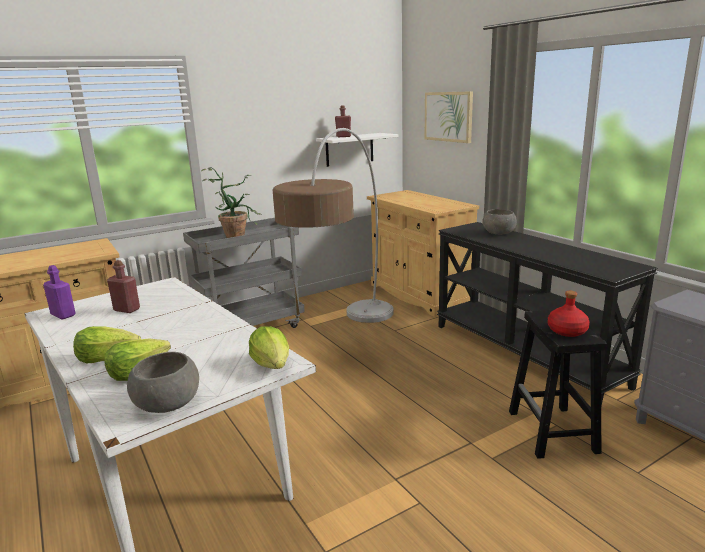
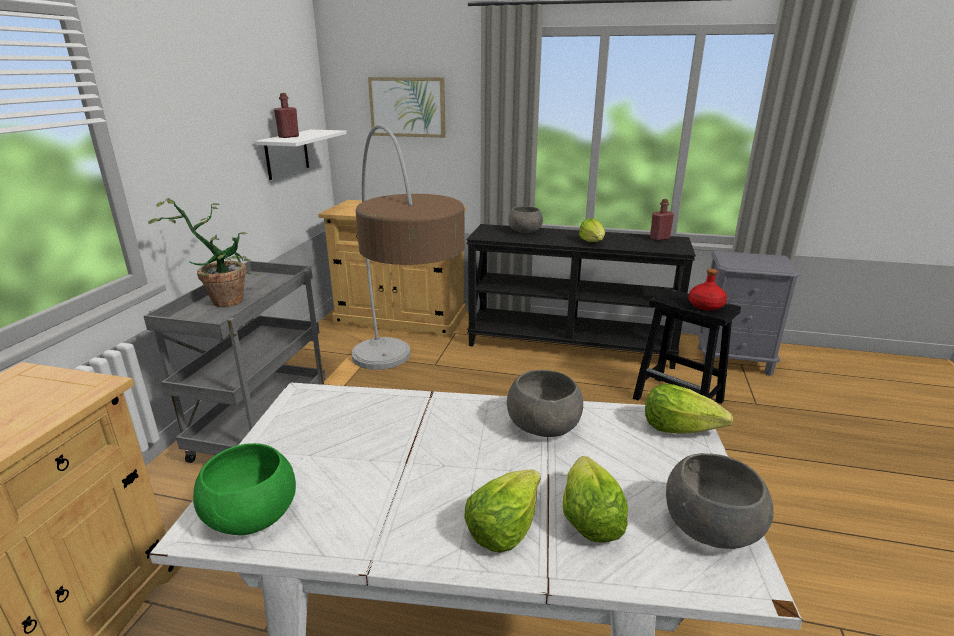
camera: 45 degrees left, 5 degrees up
(63, 315) = (252, 514): purple bottle -> green bowl
(127, 309) = (345, 454): red bottle -> red bottle (659, 238)
(216, 333) = (544, 425): none -> grey bowl
(536, 251) = (592, 242): none -> lettuce

